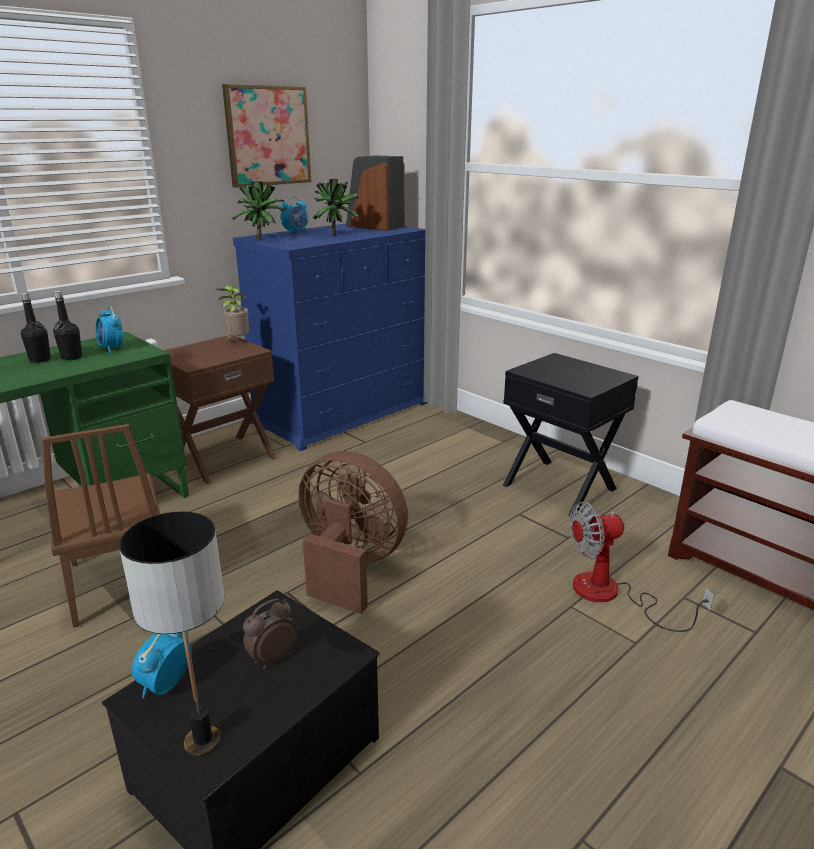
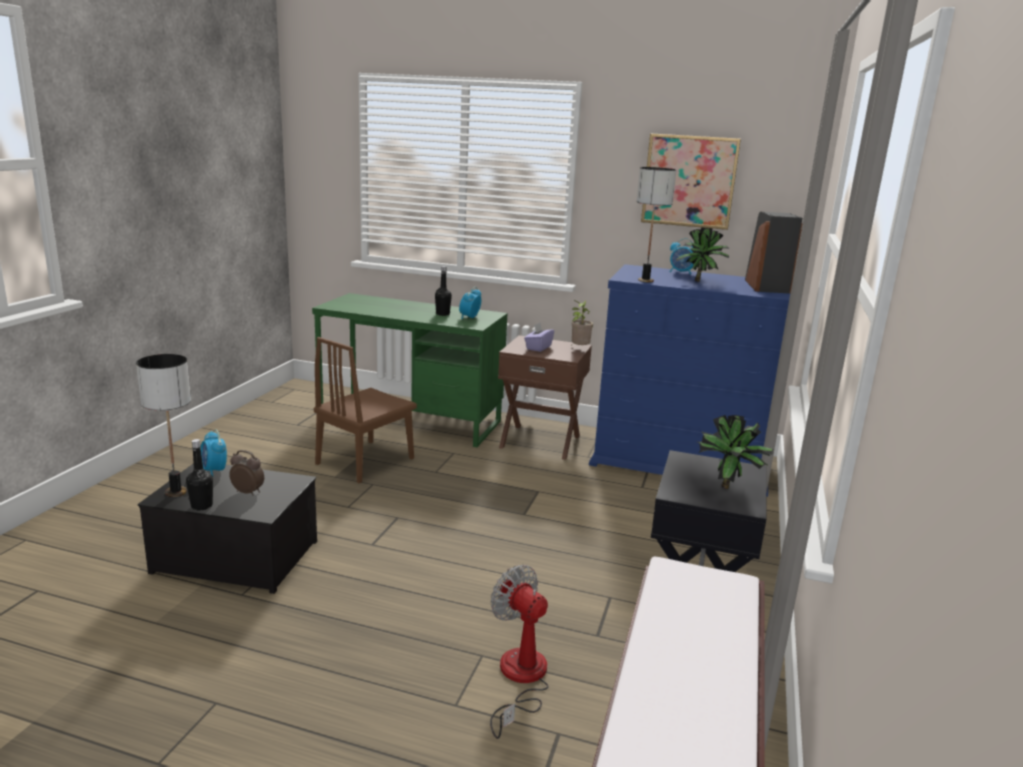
camera: 60 degrees right, 5 degrees down
(40, 360) = (430, 310): black bottle -> black bottle (202, 506)
(166, 685) = (214, 471): alarm clock -> alarm clock turned 120 degrees counterclockwise
(205, 354) = (538, 347): none -> purple tissue box
(263, 239) = (635, 270): potted plant -> potted plant (729, 489)
(309, 243) = (646, 280): none -> table lamp
(349, 567) = (447, 532): brown fan -> none

